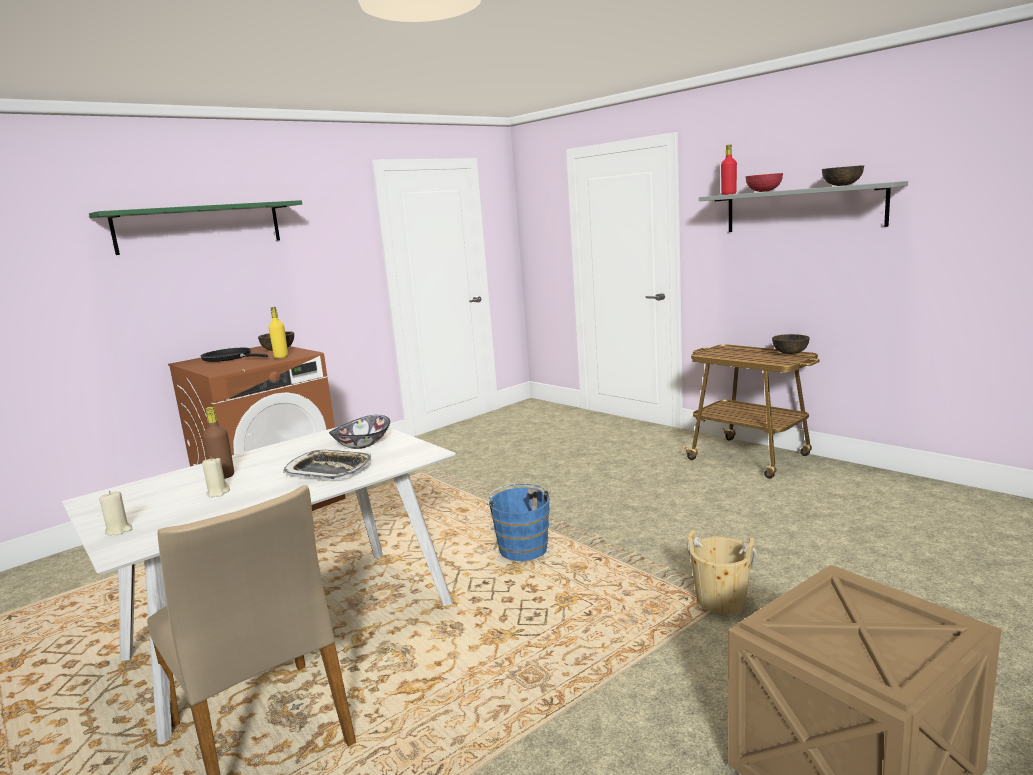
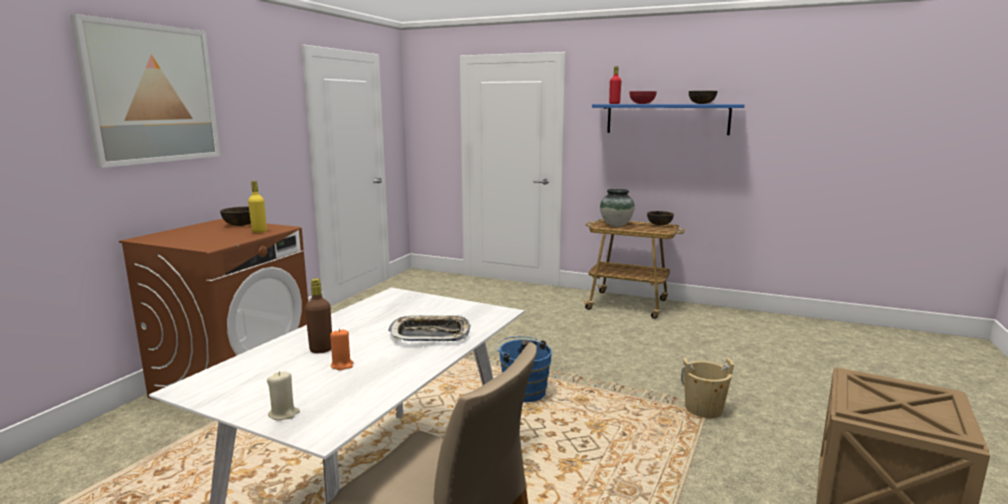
camera: 25 degrees left, 0 degrees up
(200, 227) = (152, 94): green shelf -> picture
(218, 493) = (342, 365): beige candle -> orange candle
(229, 358) = (194, 233): black frying pan -> none
(363, 445) = (426, 310): bowl -> none
(730, 353) = (616, 225): none -> vase
(802, 209) = (667, 119): grey shelf -> blue shelf

